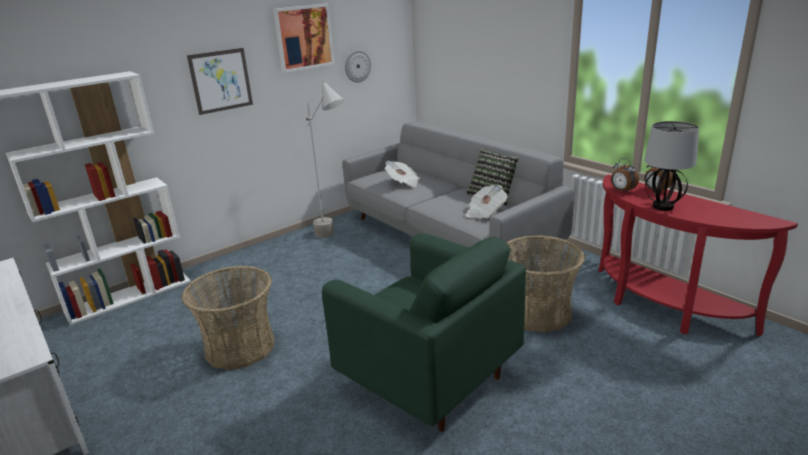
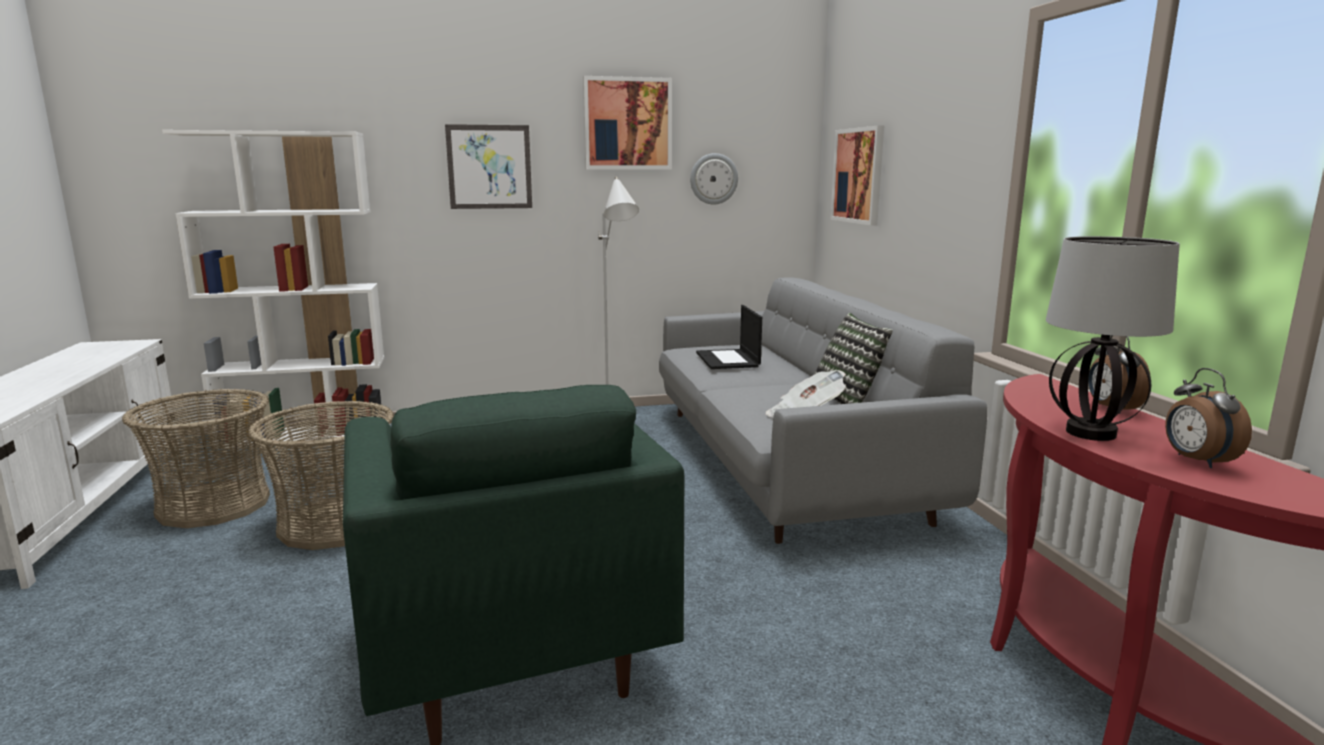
camera: 25 degrees right, 10 degrees down
(403, 182) = (728, 360): newspaper -> laptop
(450, 58) = (858, 175): none -> picture
(538, 313) = (814, 614): basket -> basket (213, 505)
(622, 191) = (1031, 397): alarm clock -> alarm clock (1196, 461)

